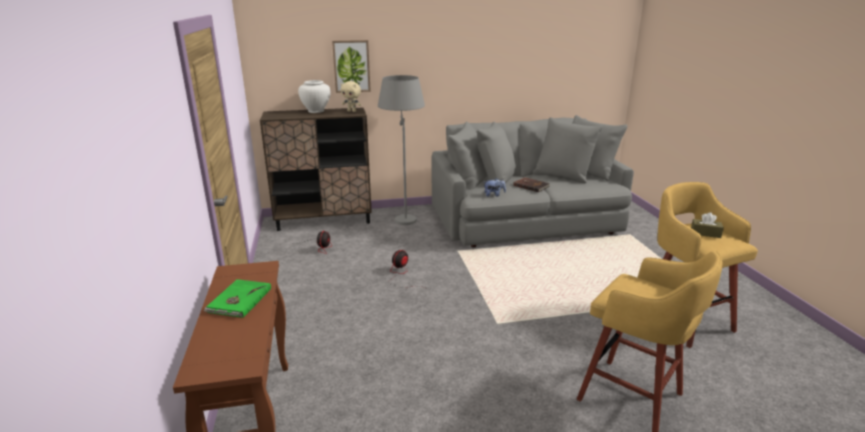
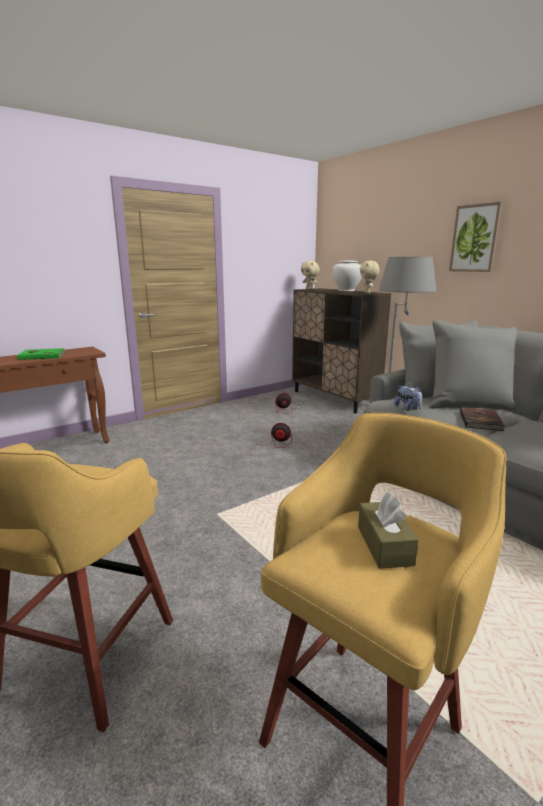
camera: 65 degrees right, 5 degrees down
(268, 115) = (309, 289): none -> beige plush toy
(351, 66) = (389, 248): picture -> picture (475, 238)

